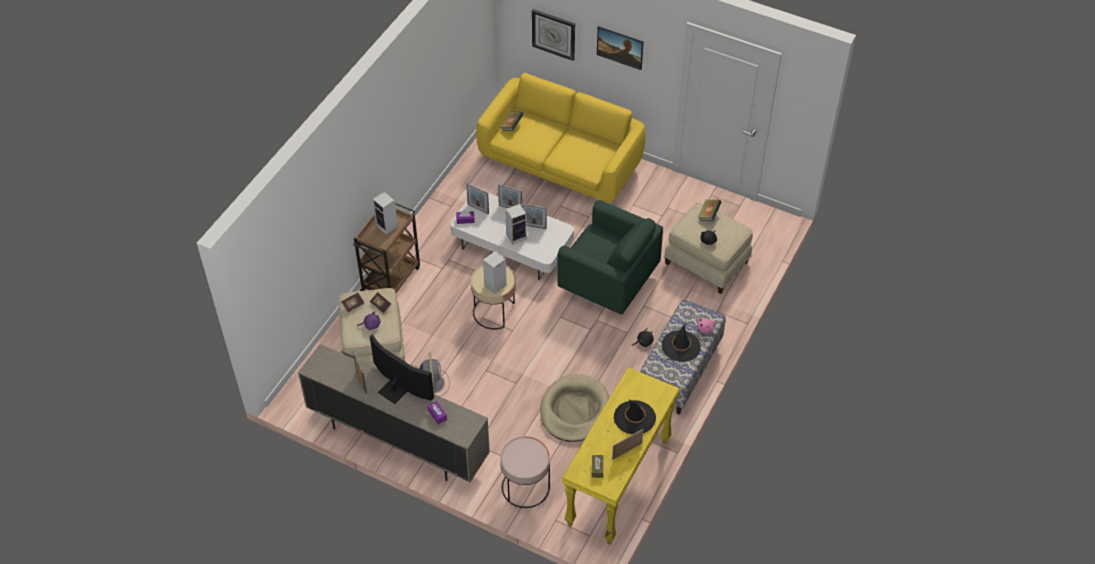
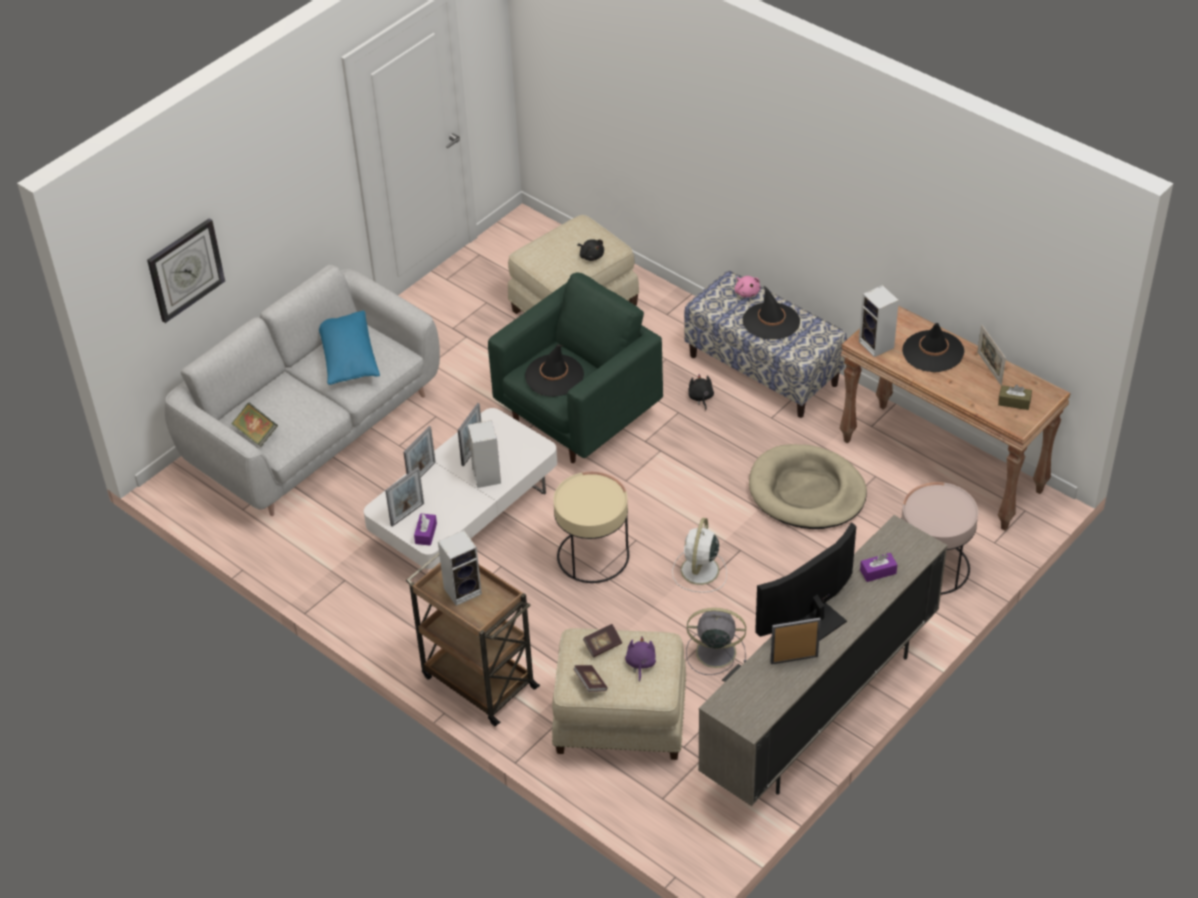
camera: 75 degrees left, 5 degrees down
(494, 365) = (699, 571): none -> white fan
(495, 285) = (603, 498): speaker -> speaker (877, 345)
(561, 165) = (312, 430): yellow sofa -> grey sofa
(583, 149) = (348, 357): none -> blue pillow
(595, 245) = (554, 376): none -> black hat
(619, 54) = (276, 203): picture -> none
(619, 483) = (943, 465): yellow console table -> brown console table
(708, 215) = (543, 247): book -> none

